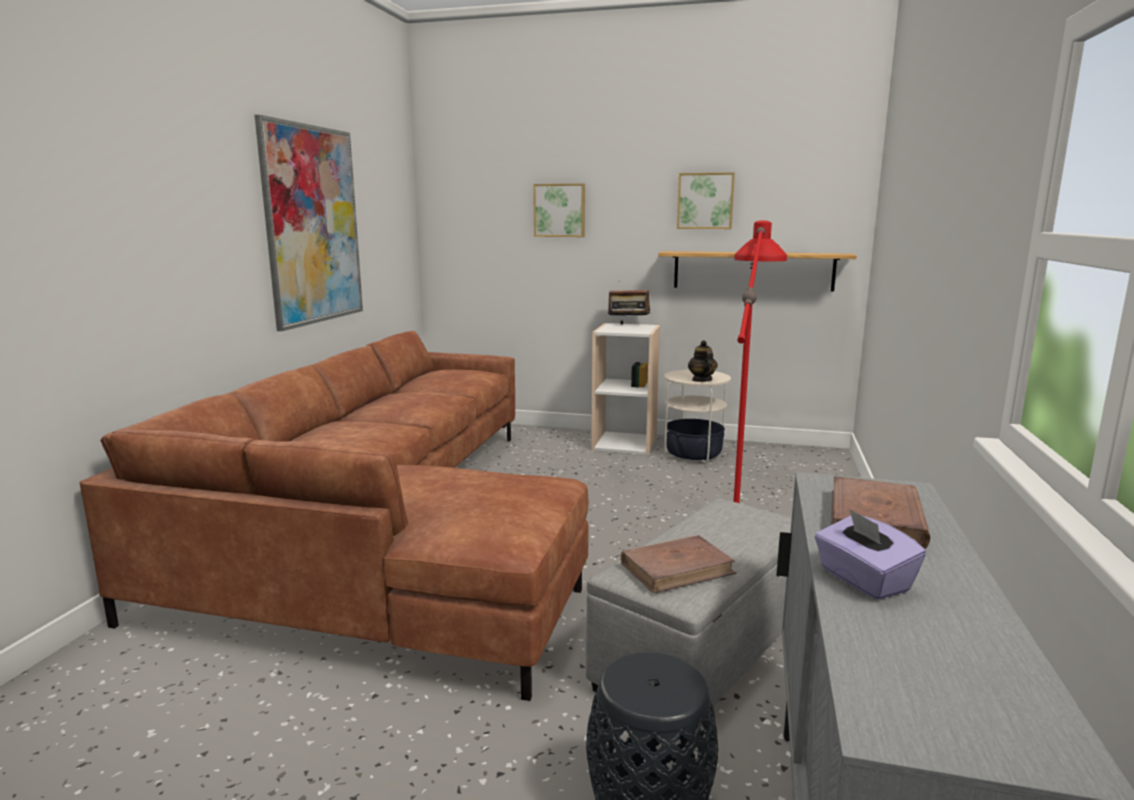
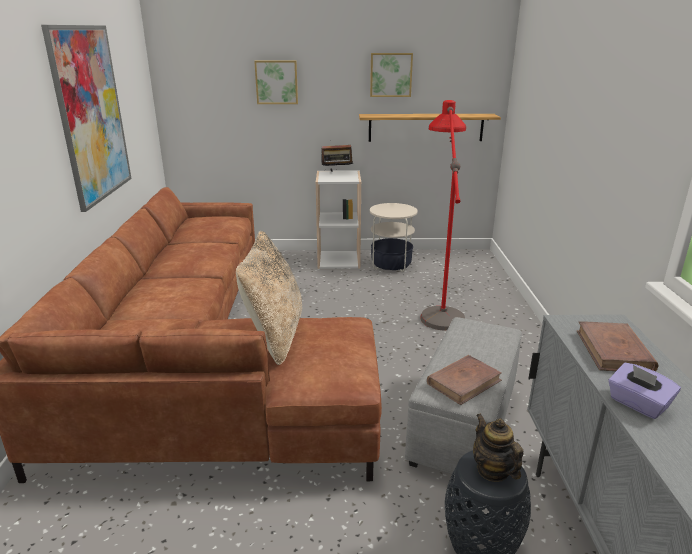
camera: 15 degrees left, 10 degrees up
(442, 485) = (275, 338): none -> beige pillow
(701, 380) = (398, 213): teapot -> teapot (493, 470)

